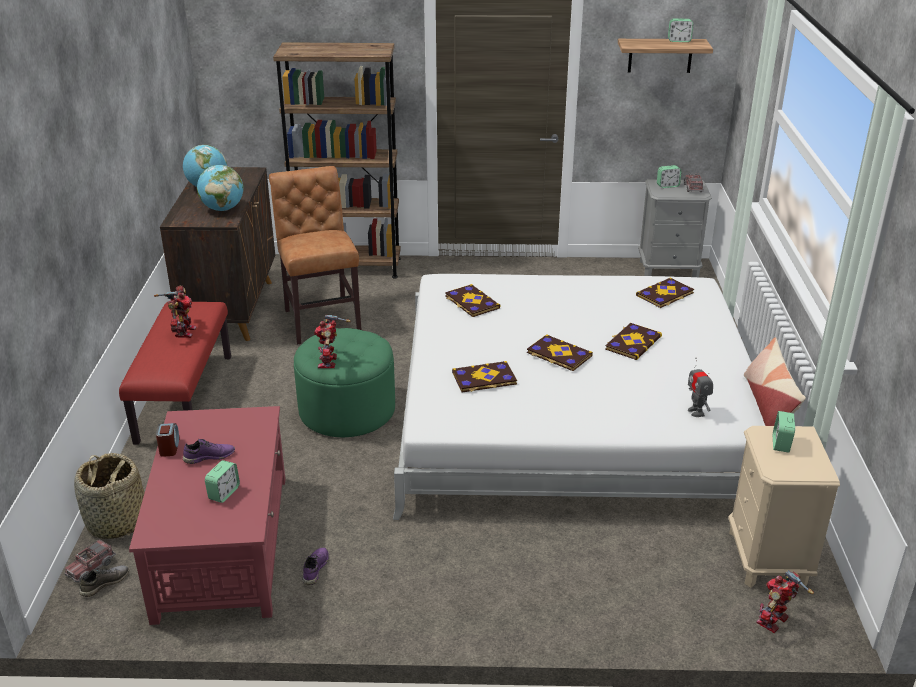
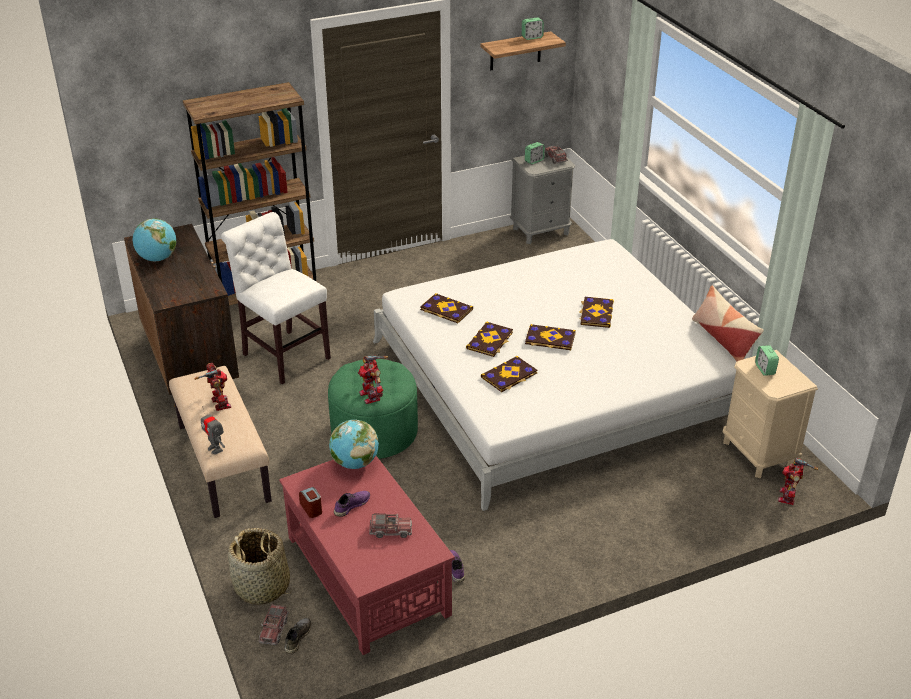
camera: 25 degrees left, 5 degrees up
(184, 398) = (222, 463): red bench -> beige bench
(223, 209) = (196, 278): globe -> globe (355, 463)
(224, 493) = (391, 530): alarm clock -> toy truck
(321, 319) = (283, 355): brown chair -> white chair
(665, 295) = (589, 263): book -> book (490, 341)
(696, 412) = (680, 359): toy robot -> toy robot (215, 449)

